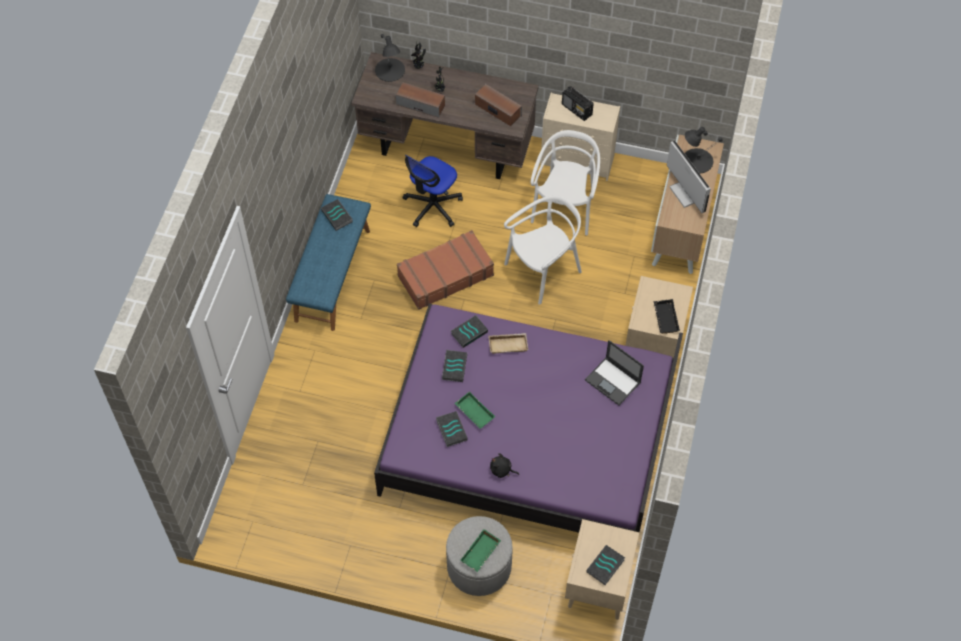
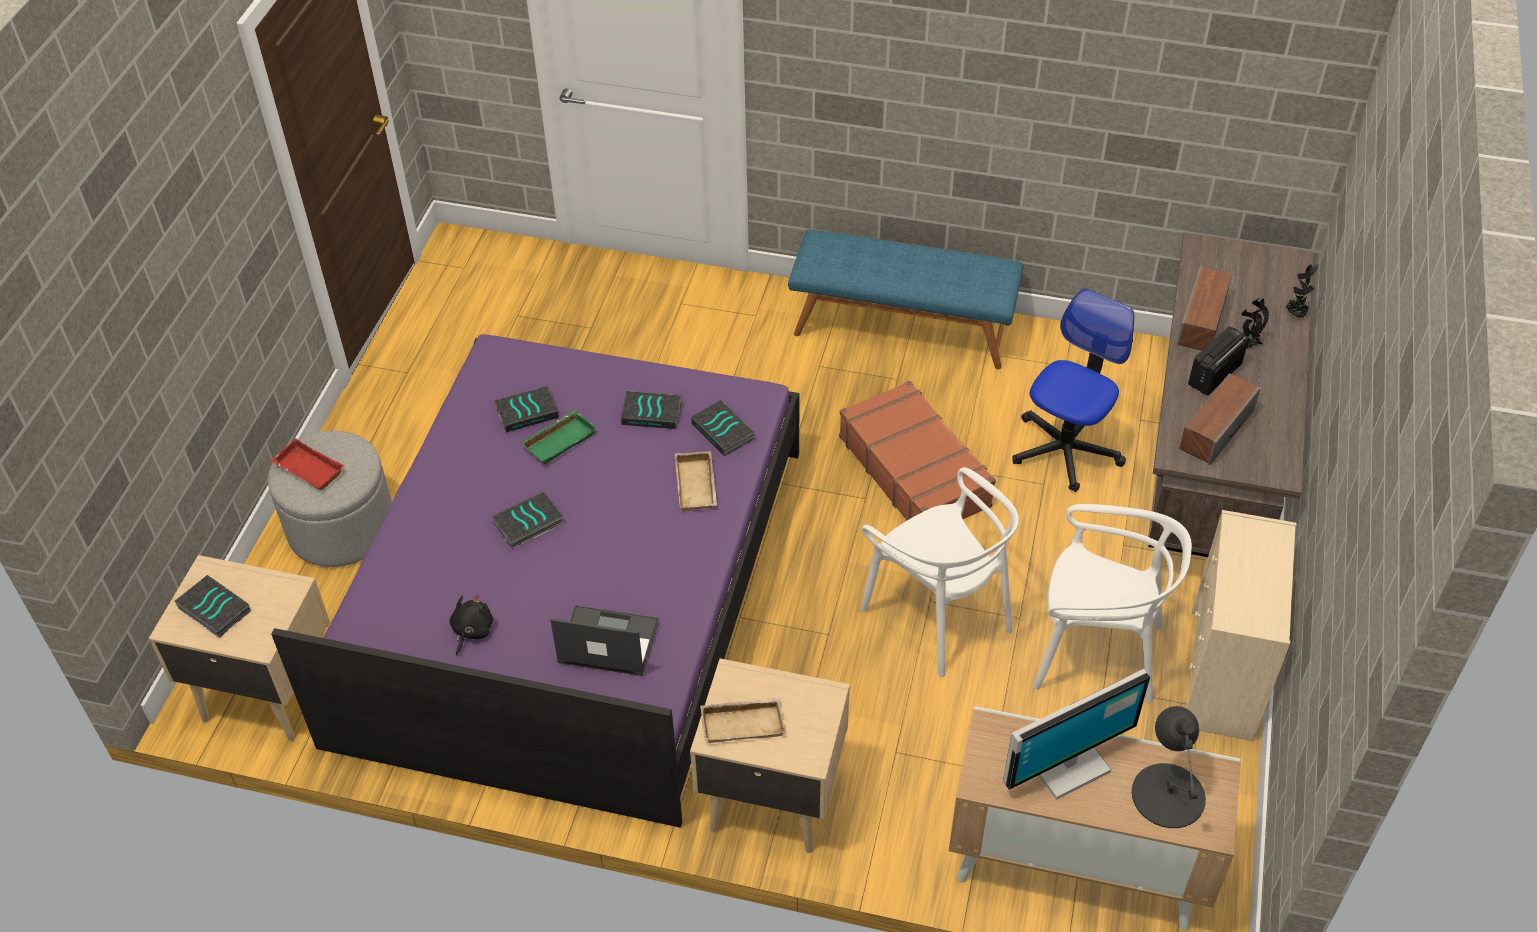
camera: 90 degrees right, 10 degrees down
(337, 216) = (971, 272): book -> book (528, 524)
(390, 70) = (1275, 276): black table lamp -> none
(432, 206) = (1065, 450): office chair -> office chair turned 90 degrees clockwise
(481, 553) = (307, 470): green tray -> red tray
(502, 470) = (442, 480): black plush toy -> black plush toy (471, 631)
(577, 110) = (1258, 566): radio -> radio (1214, 375)
(613, 381) = (607, 641): laptop -> laptop turned 60 degrees clockwise
(664, 318) = (743, 722): black tray -> beige tray

